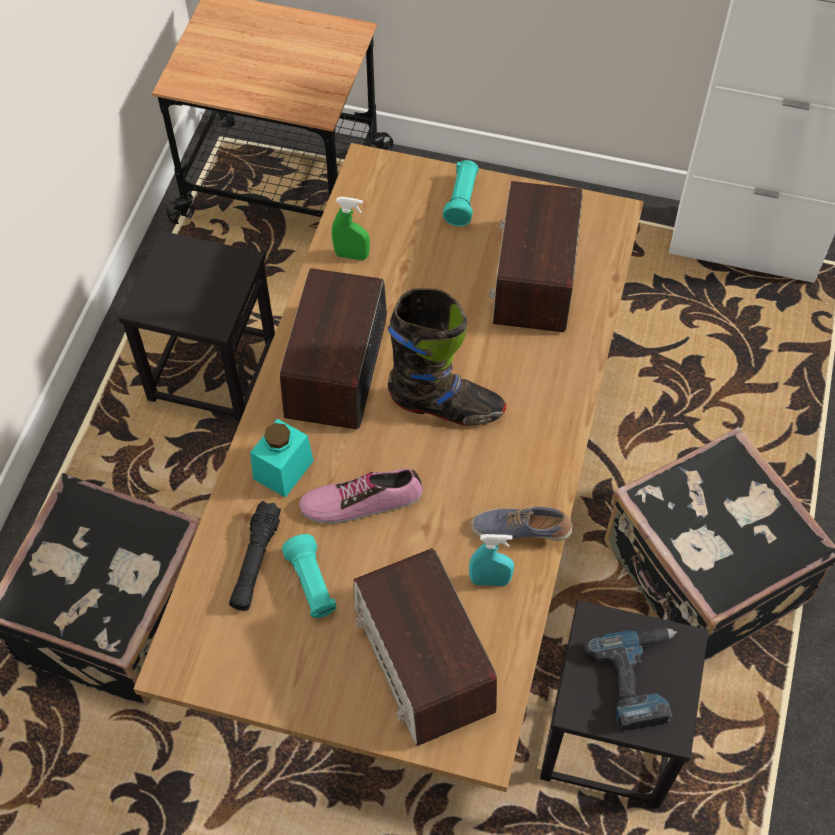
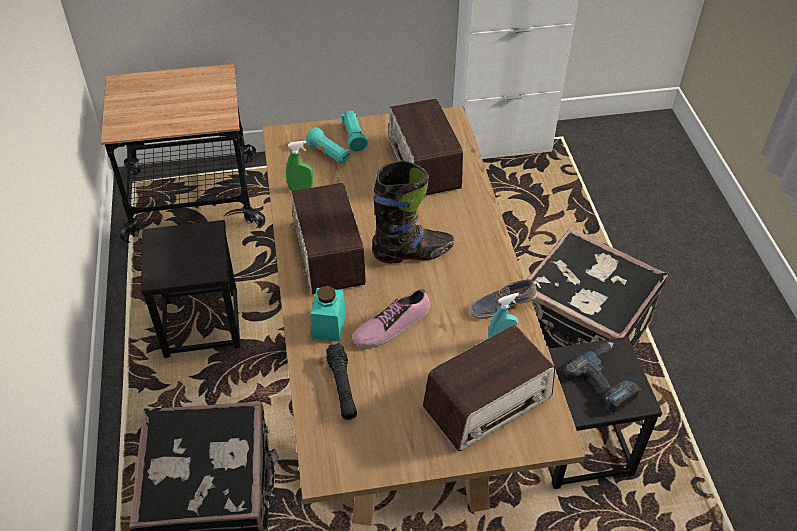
camera: 25 degrees left, 10 degrees down
(311, 584) = (388, 386): turquoise flashlight -> turquoise flashlight (329, 154)
(423, 660) = (488, 402): radio -> radio turned 75 degrees counterclockwise

